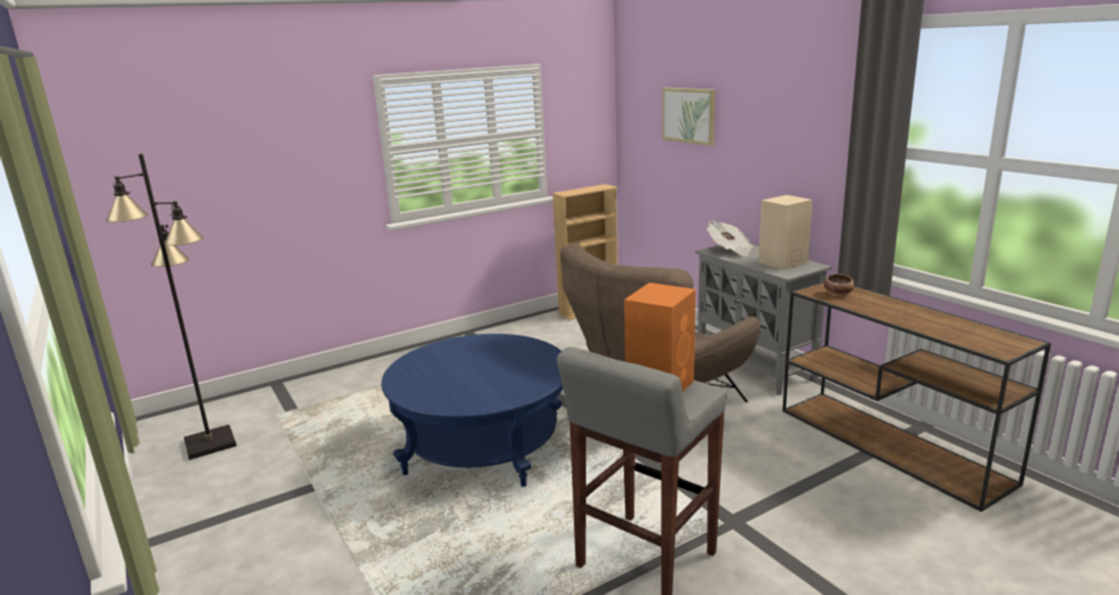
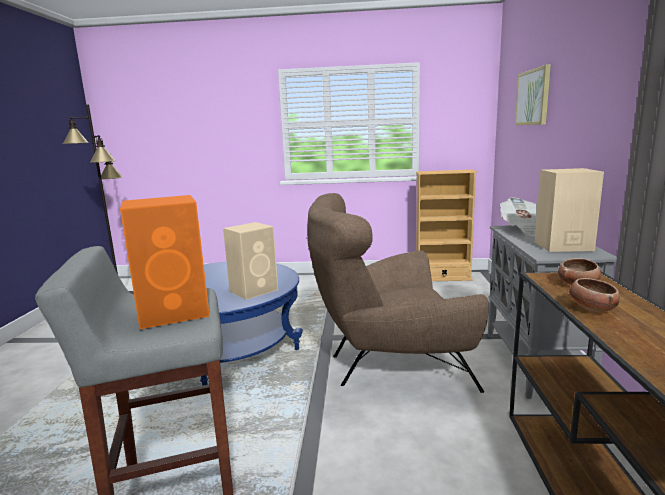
camera: 35 degrees right, 5 degrees down
(532, 366) = (254, 290): none -> beige speaker
(869, 308) = (591, 308): none -> bowl

